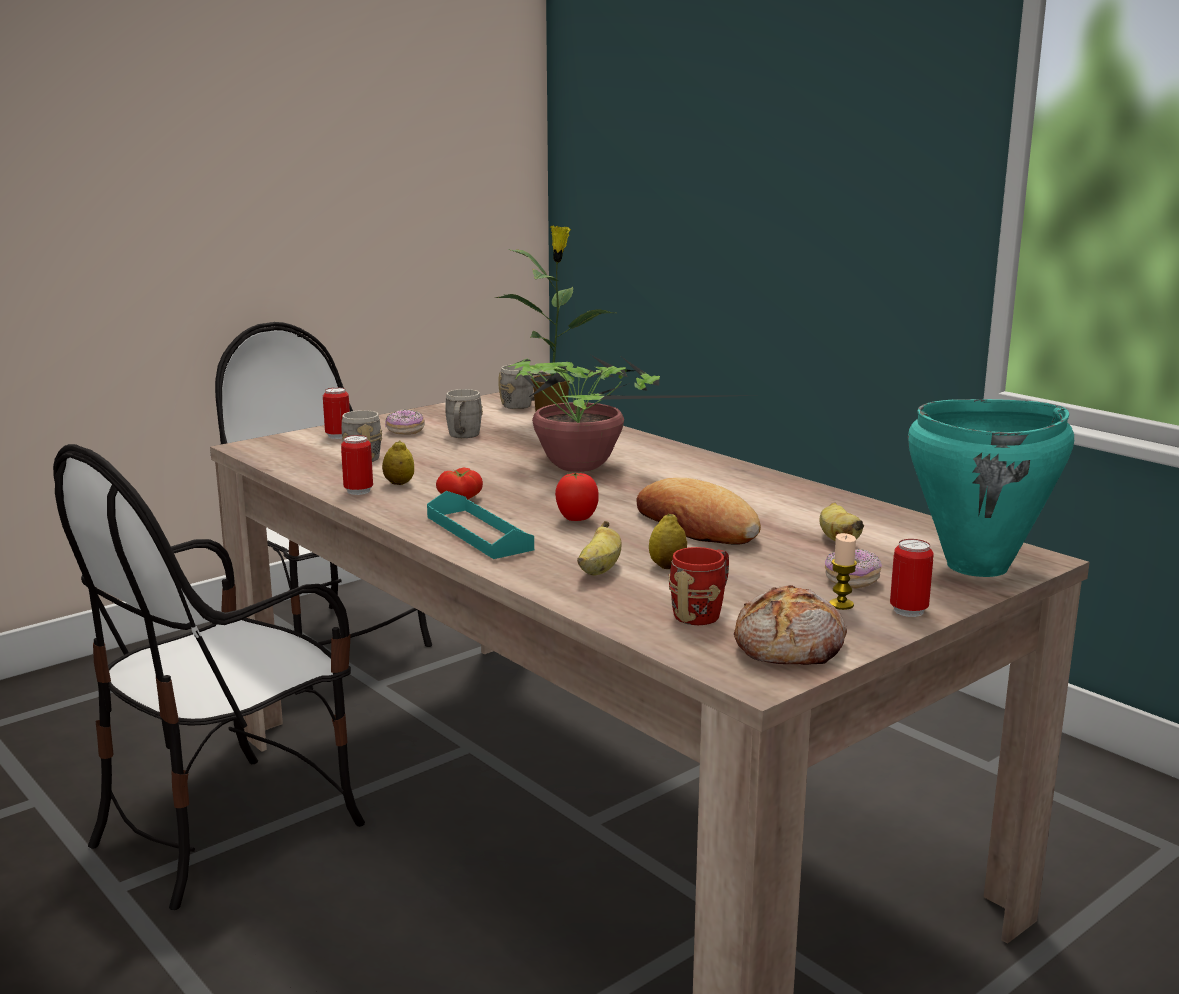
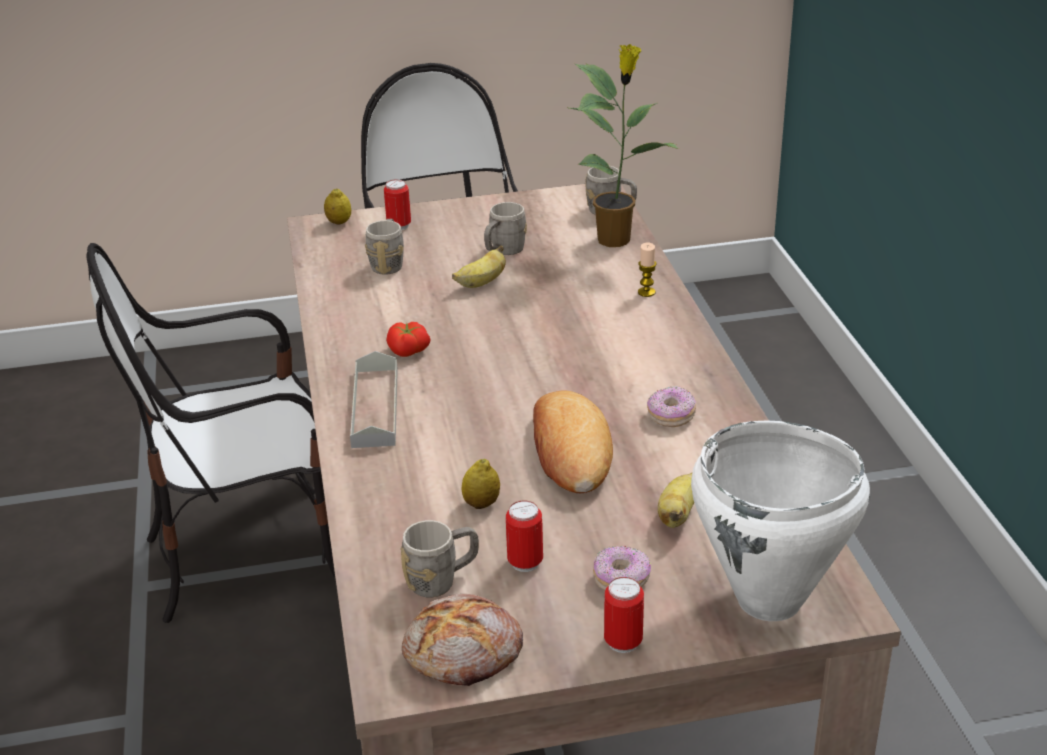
camera: 30 degrees right, 15 degrees up
(358, 491) = (338, 317): can -> can (525, 562)
(399, 483) = (381, 314): lemon -> lemon (339, 222)
(405, 431) = (462, 230): donut -> donut (671, 416)
(479, 533) = (375, 407): turquoise tray -> grey tray
(576, 520) = (474, 411): tomato -> none
(585, 466) = (565, 328): potted plant -> none
(599, 570) = (419, 491): banana -> banana (481, 283)
(702, 612) = (442, 580): red mug -> grey mug
(841, 604) = (572, 611): candle -> candle (646, 292)
(978, 566) = (769, 601): turquoise cooking pot -> white cooking pot

